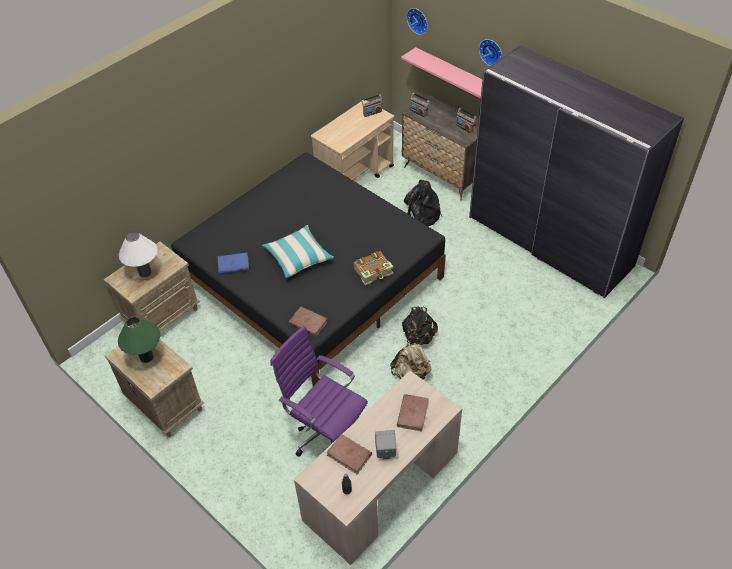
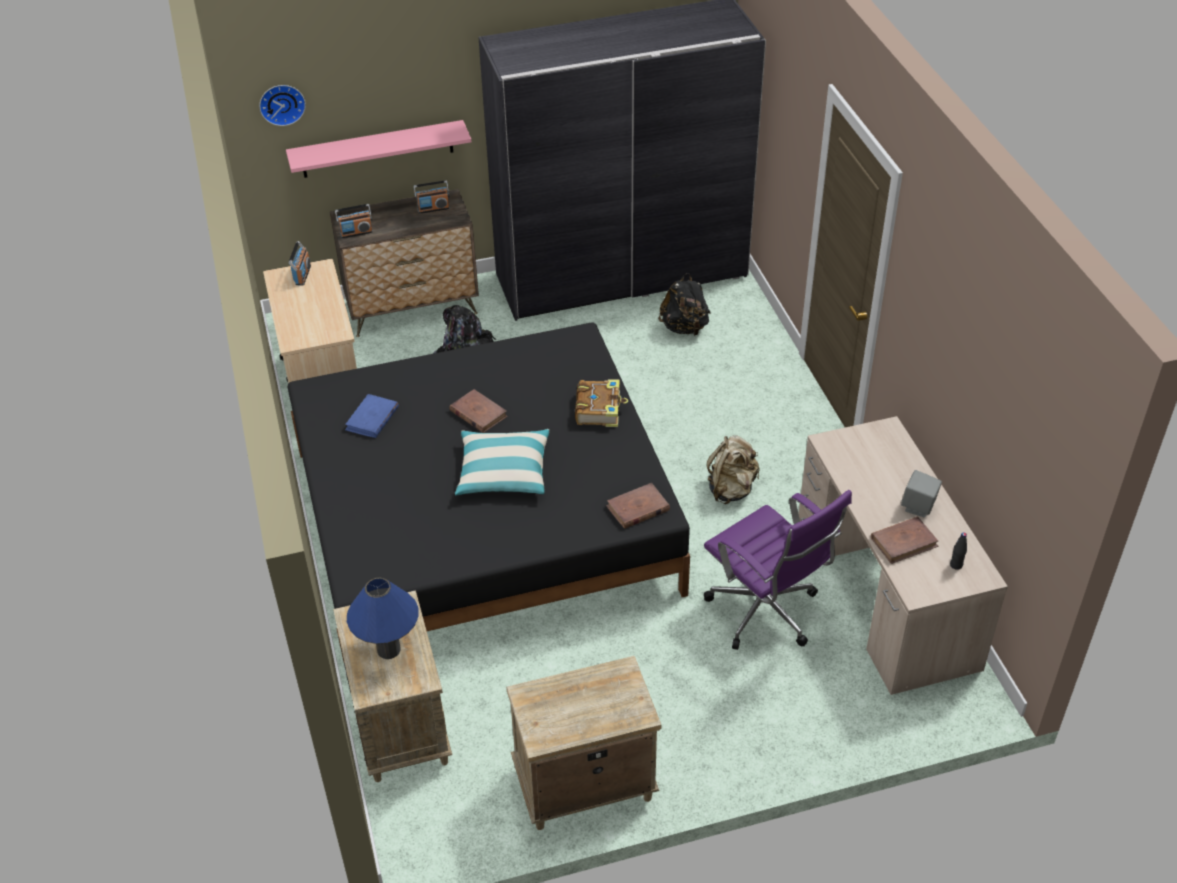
camera: 60 degrees left, 5 degrees down
(145, 272) = (388, 649): white table lamp -> blue table lamp
(146, 357) = (574, 704): green table lamp -> none
(233, 265) = (455, 547): blue book -> blue book (372, 419)
(325, 432) = (767, 614): purple office chair -> purple office chair turned 105 degrees counterclockwise
(412, 413) = (877, 460): brown book -> brown book (478, 413)
(418, 337) = (679, 457): black backpack -> black backpack (685, 328)
(492, 52) = (430, 75): wall clock -> none

